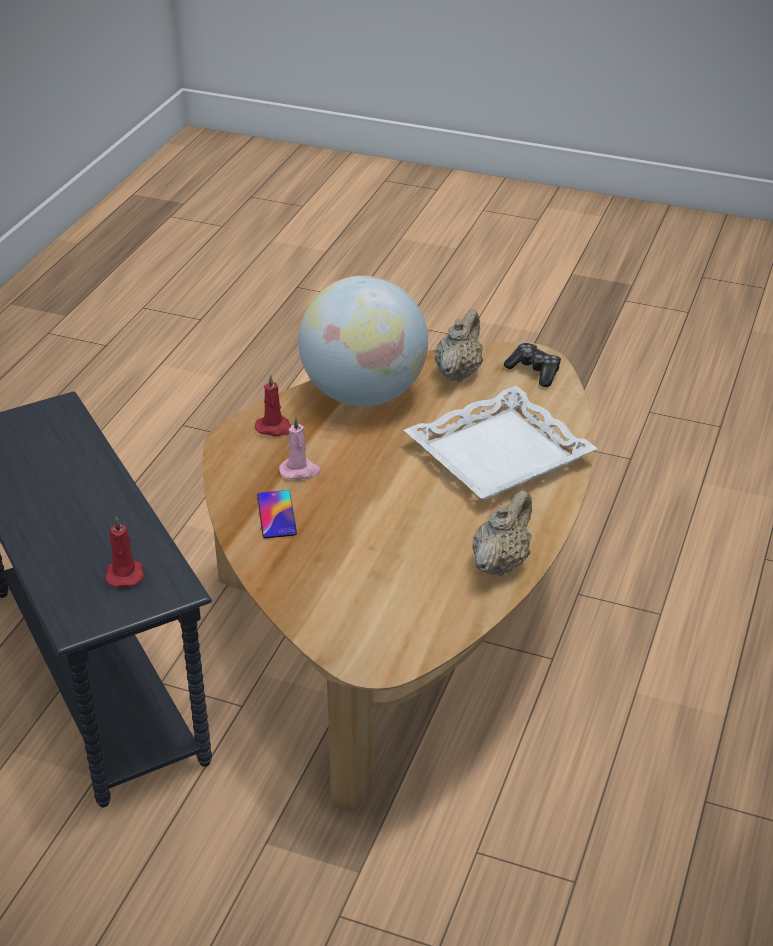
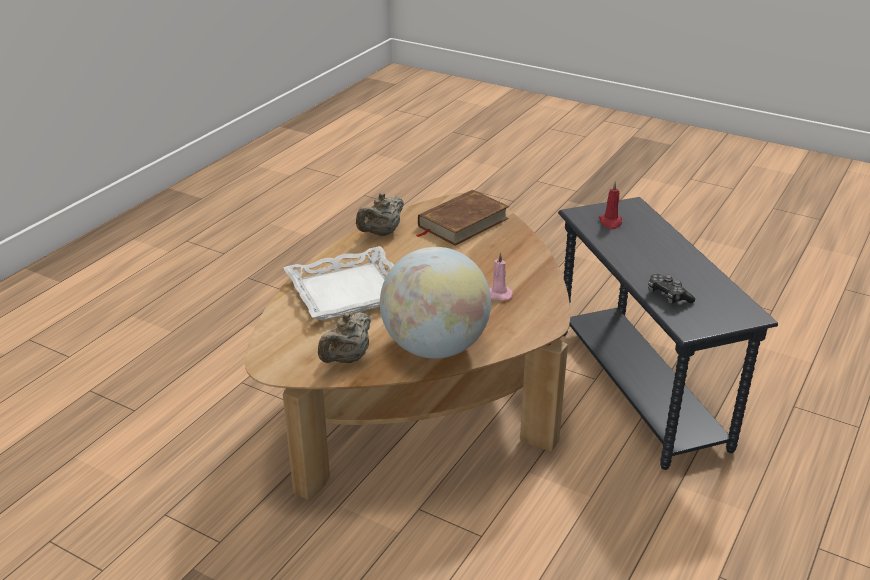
camera: 170 degrees left, 5 degrees down
(275, 428) = (513, 327): red candle -> none
(276, 515) = (516, 270): phone -> none
(376, 602) = (462, 222): none -> brown book
(534, 371) = (281, 353): game controller -> game controller (668, 296)

